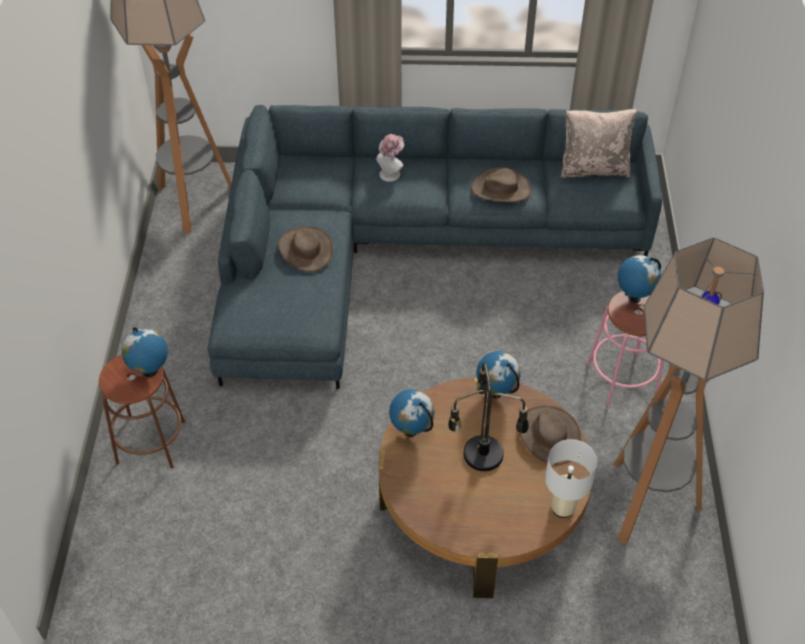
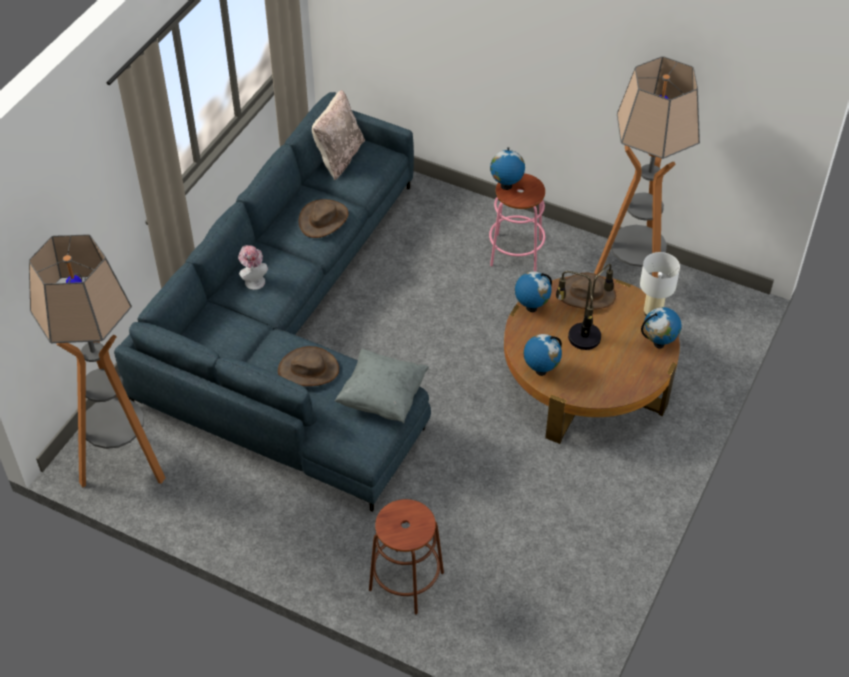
camera: 65 degrees left, 0 degrees up
(150, 371) = (408, 508): globe -> globe (658, 344)
(302, 315) = (382, 398): none -> grey pillow

